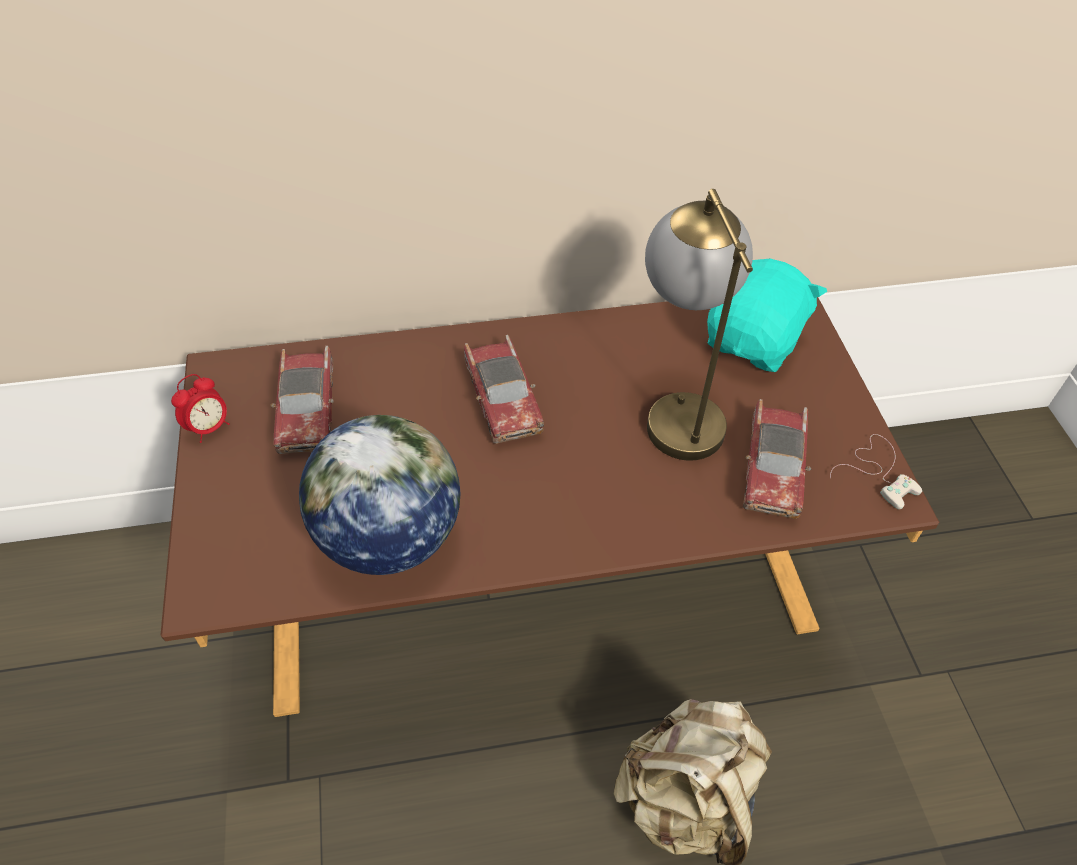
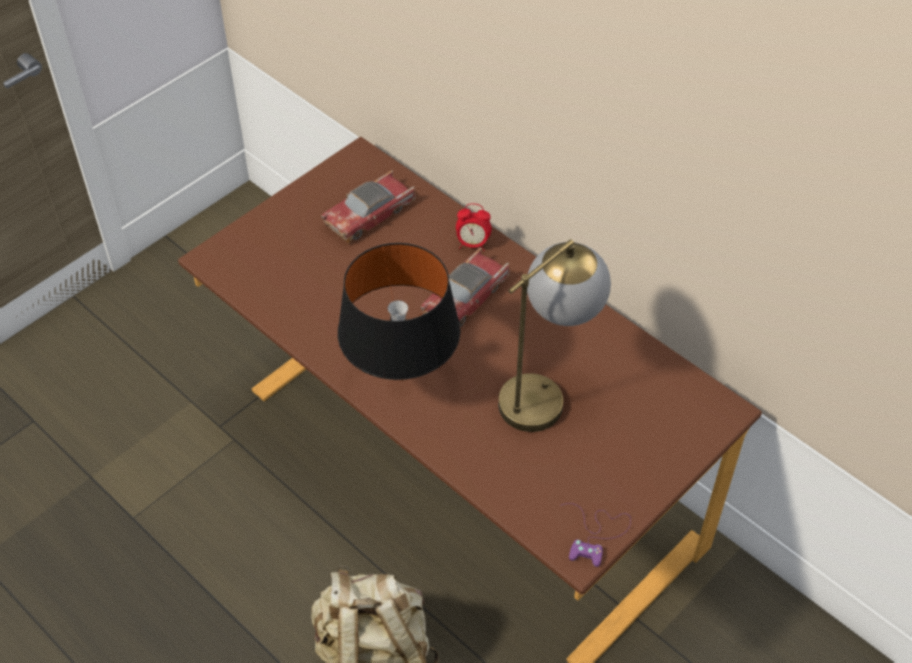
camera: 55 degrees right, 0 degrees up
(209, 428) = (317, 183): alarm clock -> alarm clock (472, 244)
(389, 537) = (313, 309): globe -> none
(563, 514) = (401, 379): none -> black table lamp
(754, 342) = (657, 404): turquoise plush toy -> none
(773, 468) = (541, 470): toy car -> none
(878, 471) = (596, 534): white game controller -> purple game controller

